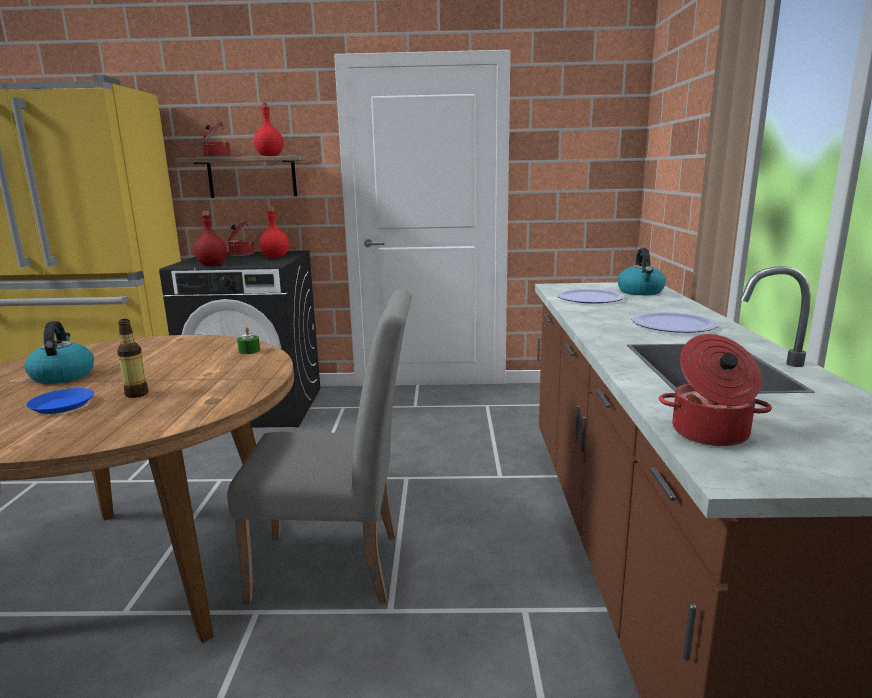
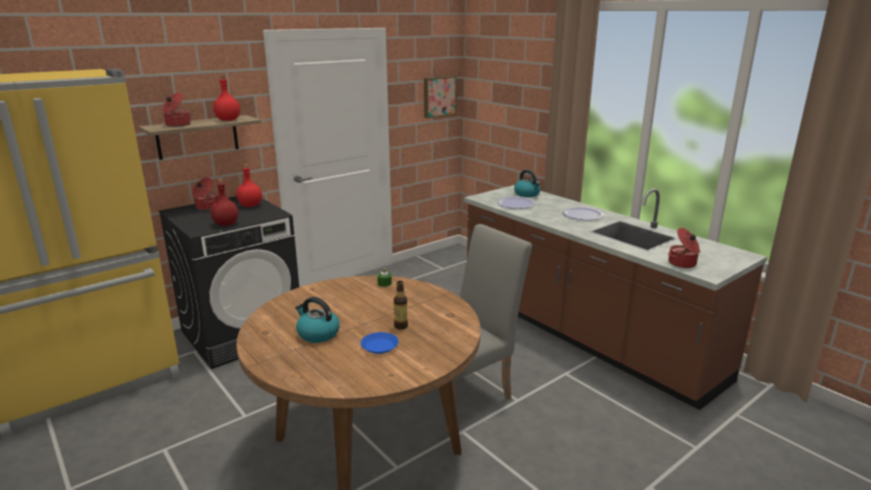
camera: 40 degrees left, 5 degrees up
(600, 153) = (439, 96): none -> picture

